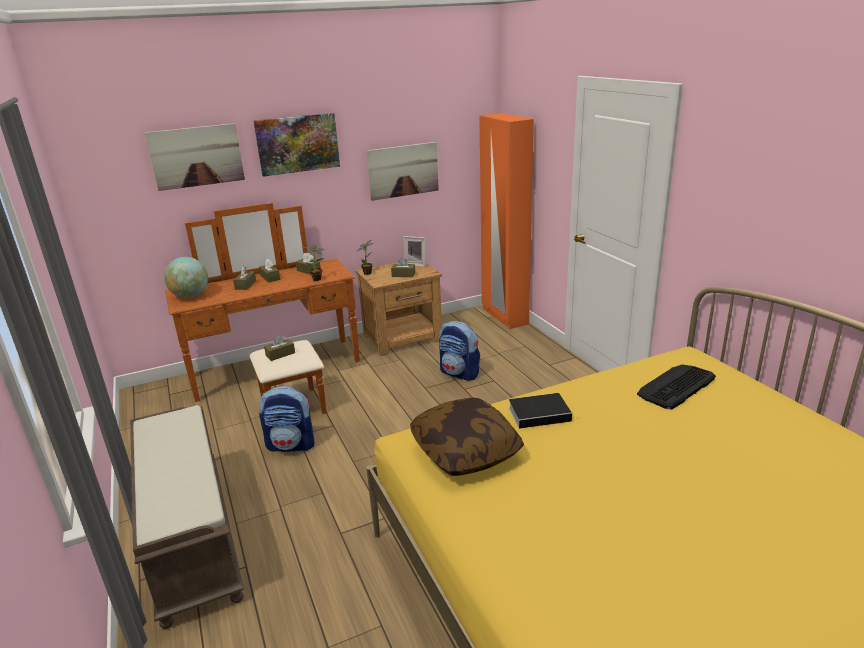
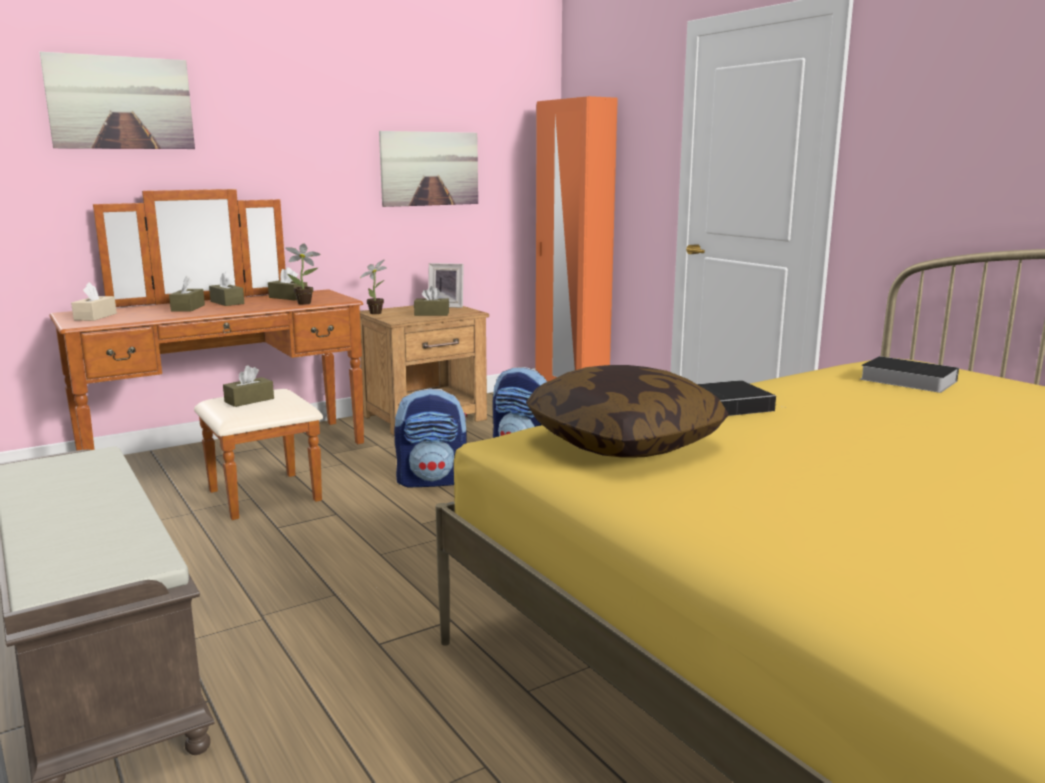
camera: 10 degrees left, 10 degrees down
(190, 296) = (95, 317): globe -> beige tissue box
(291, 445) = (269, 539): backpack -> backpack (433, 481)
(297, 144) = (279, 106): picture -> none
(676, 386) = (904, 380): keyboard -> book

